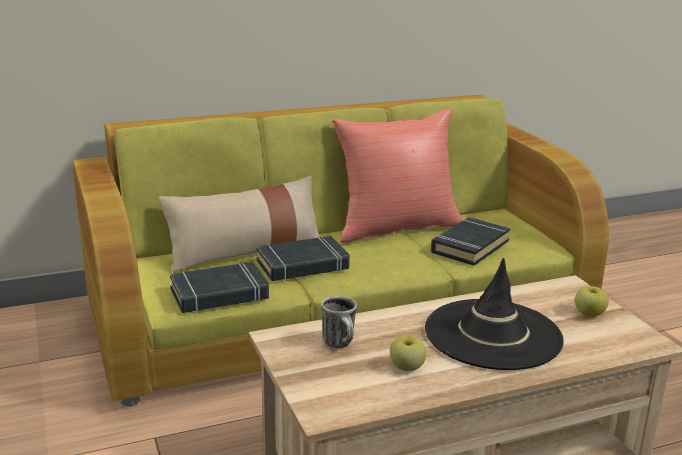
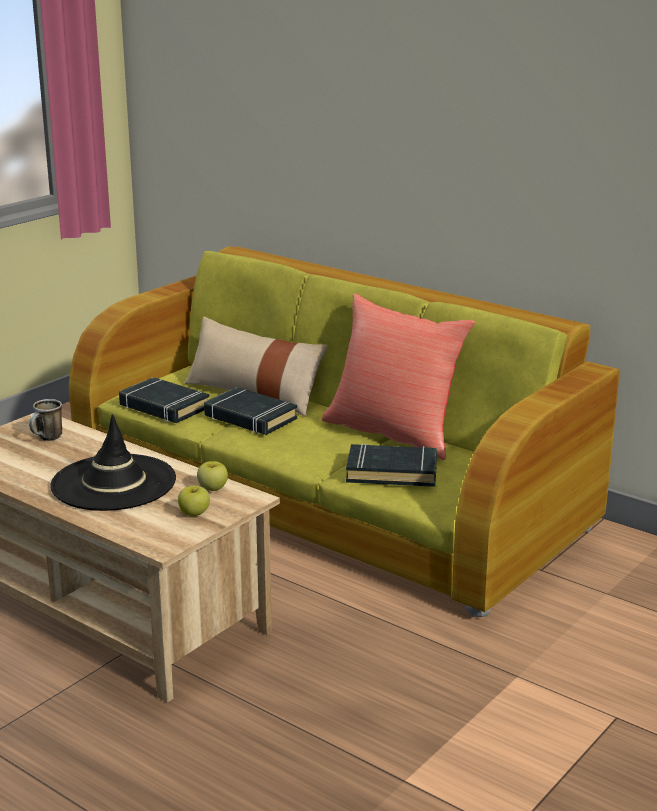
camera: 60 degrees right, 0 degrees up
(406, 367) = (32, 465): apple -> apple (212, 488)

